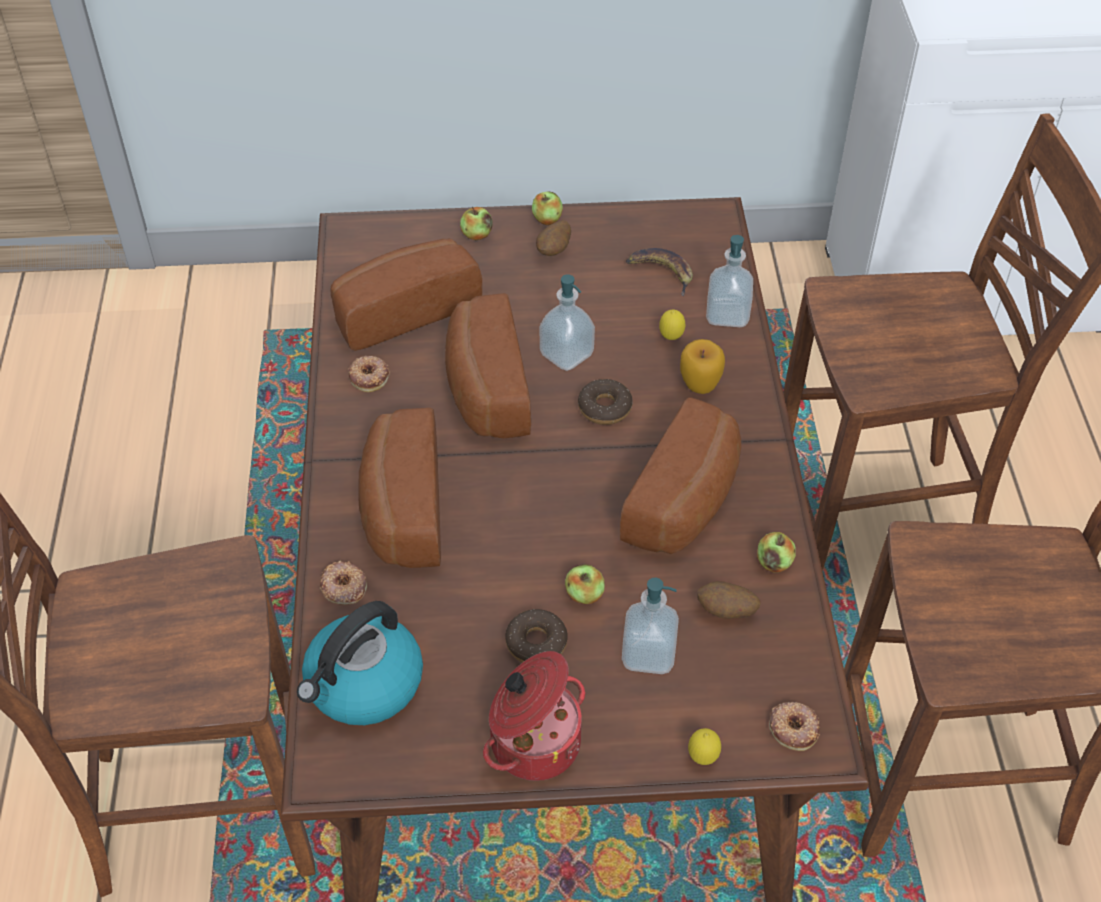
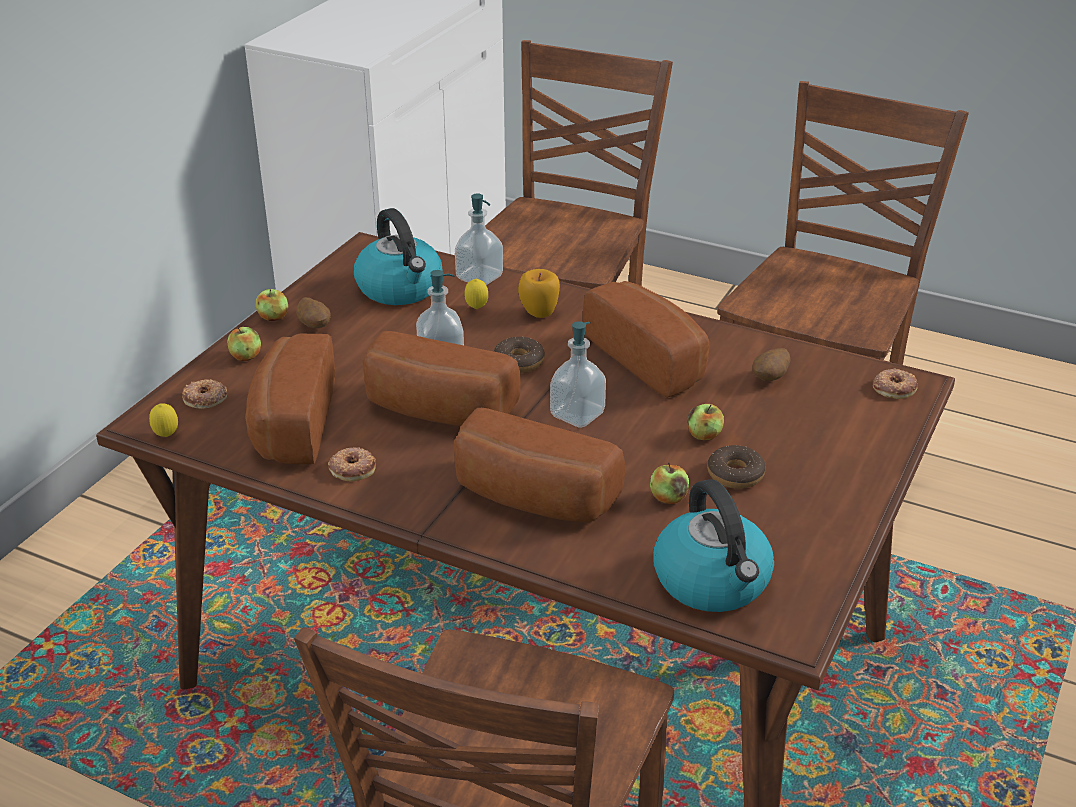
camera: 60 degrees left, 15 degrees down
(343, 587) = (592, 560): donut -> donut (205, 399)
(533, 741) = (832, 508): cooking pot -> none
(648, 654) = (785, 426): soap dispenser -> soap dispenser (577, 415)
(661, 272) = (400, 289): banana -> kettle
(702, 758) = (897, 434): lemon -> lemon (166, 436)
(774, 562) = (740, 344): apple -> apple (668, 498)

